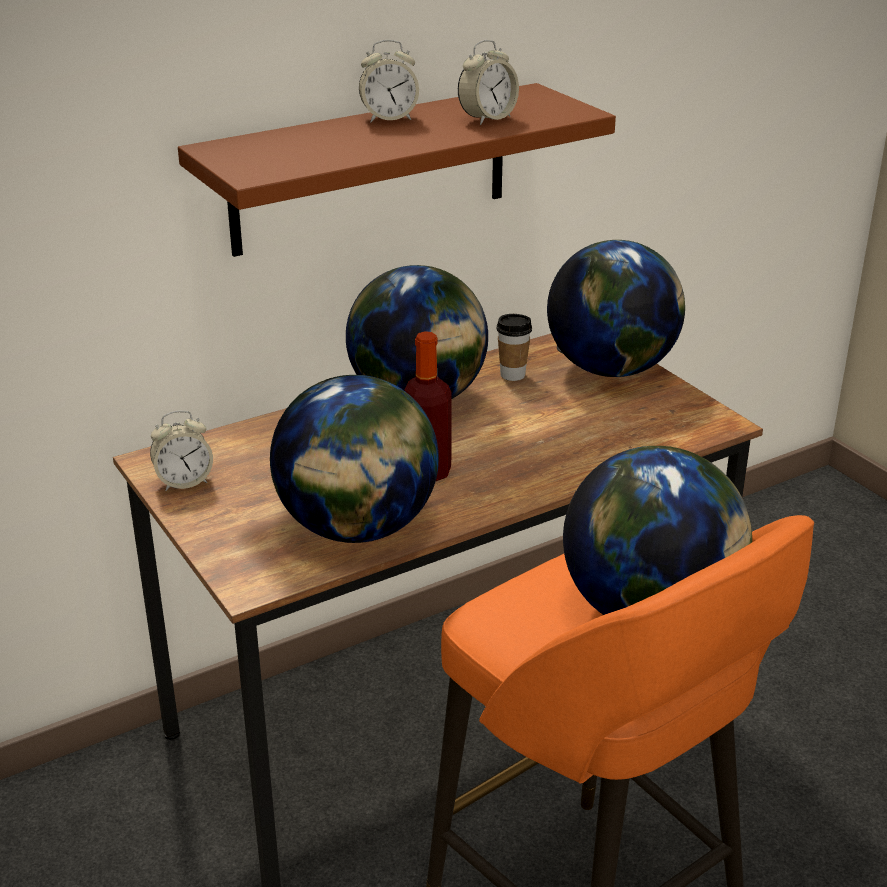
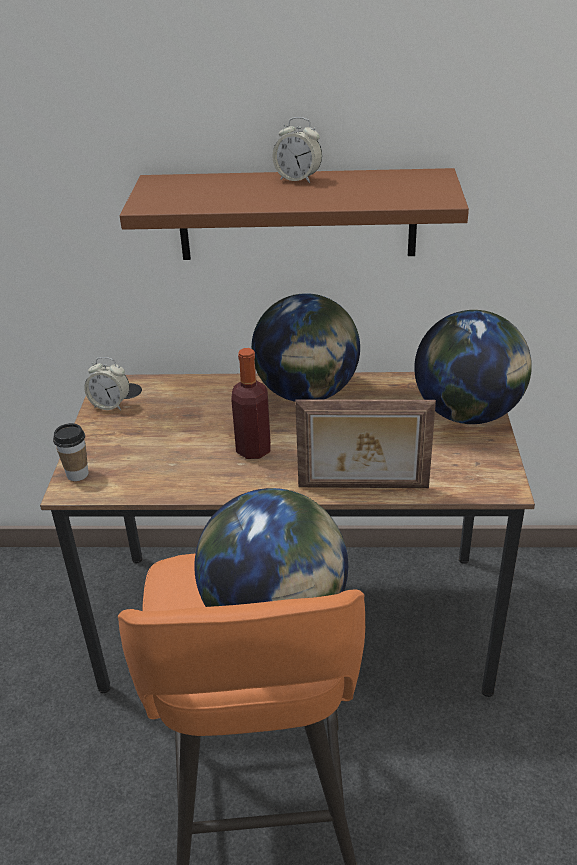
camera: 35 degrees right, 5 degrees up
(357, 528) = (169, 474): globe -> none
(487, 118) = (365, 192): alarm clock -> none
(512, 375) = (390, 396): cup -> cup (77, 474)
(590, 469) = (363, 488): none -> picture frame

